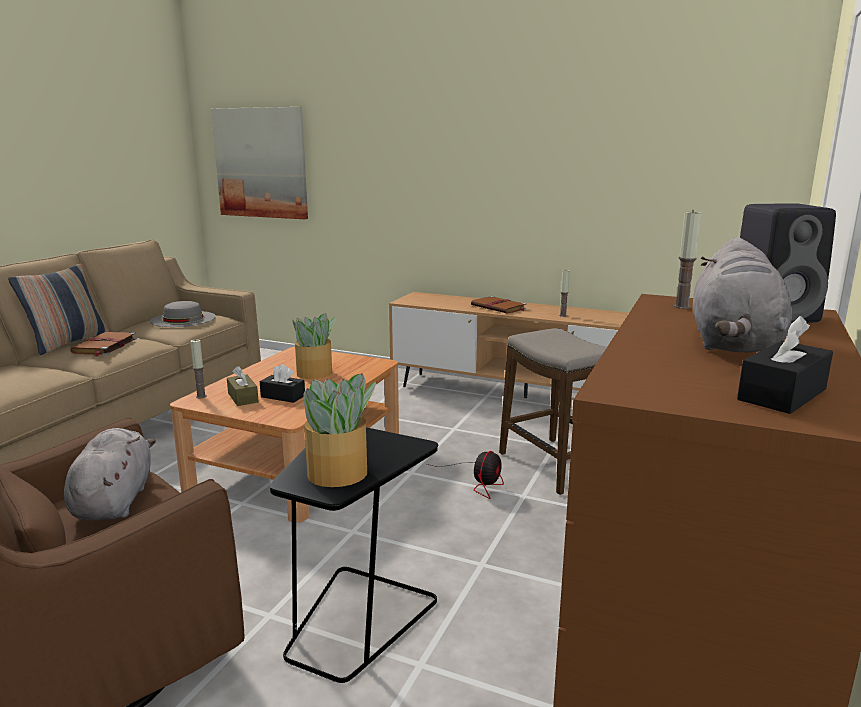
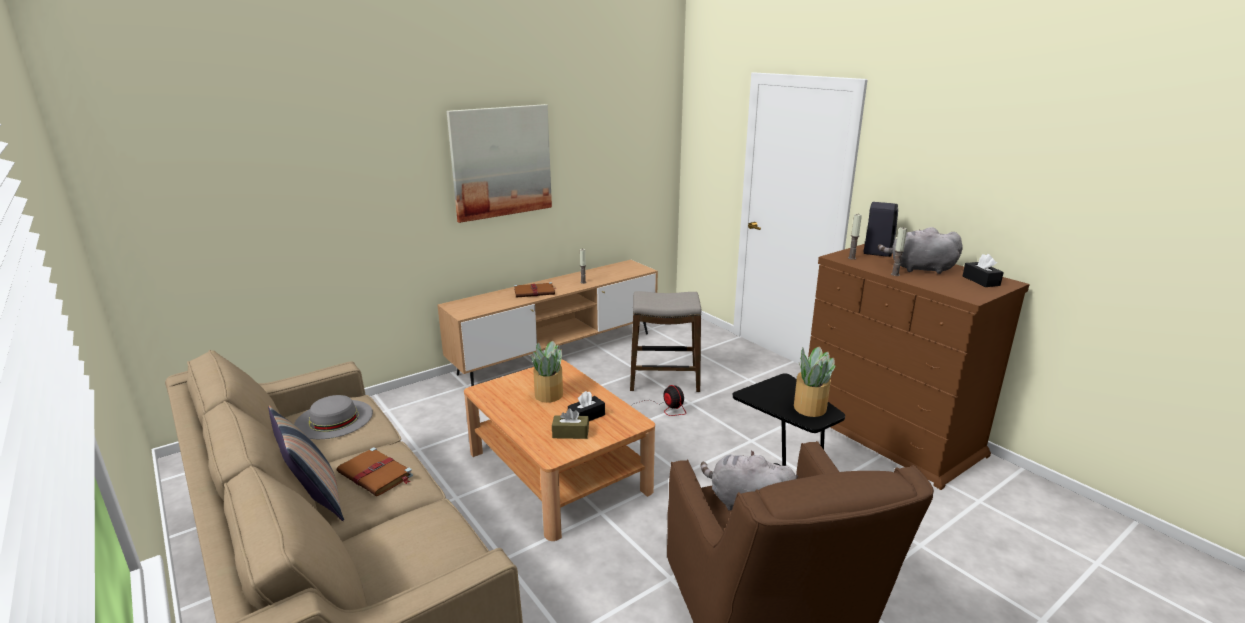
camera: 60 degrees left, 5 degrees up
(201, 396) = (545, 451): candle -> candle (895, 274)
(261, 163) = (218, 216): picture -> picture (501, 162)
(733, 345) = (918, 269): grey plush toy -> grey plush toy turned 150 degrees clockwise

